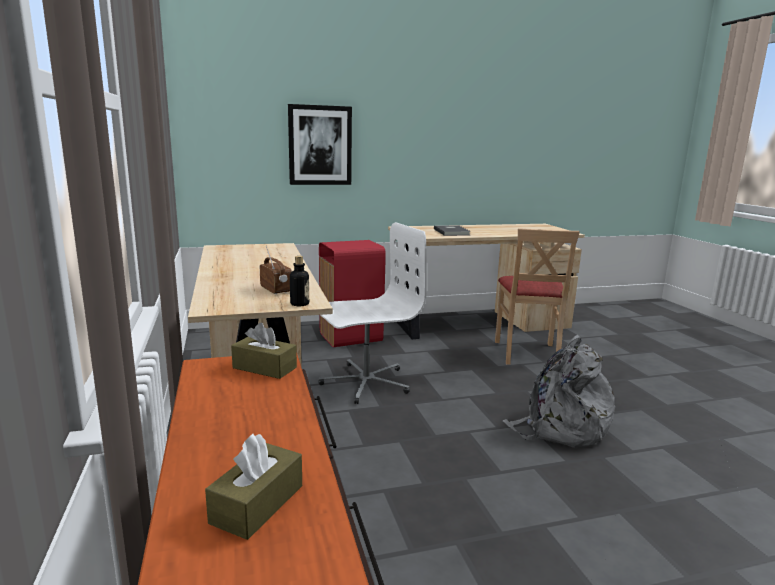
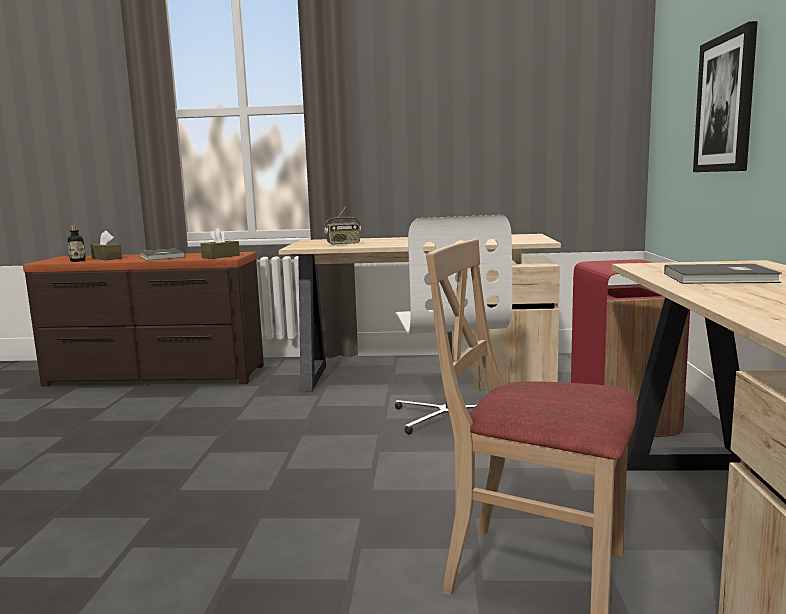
camera: 110 degrees right, 5 degrees down
(251, 427) = (160, 257): none -> grey book
(299, 304) = (298, 246): bottle -> bottle (78, 261)
(560, 428) = (238, 510): grey backpack -> none

